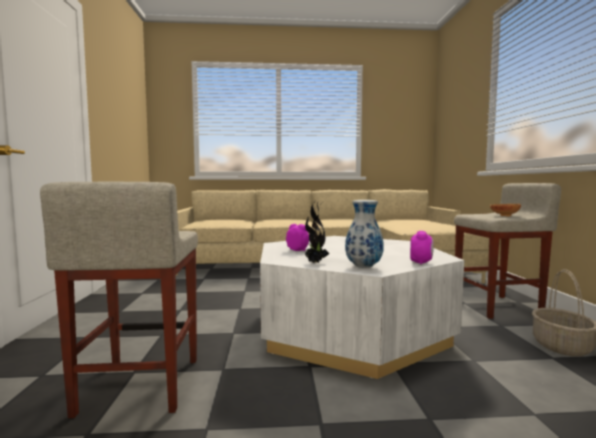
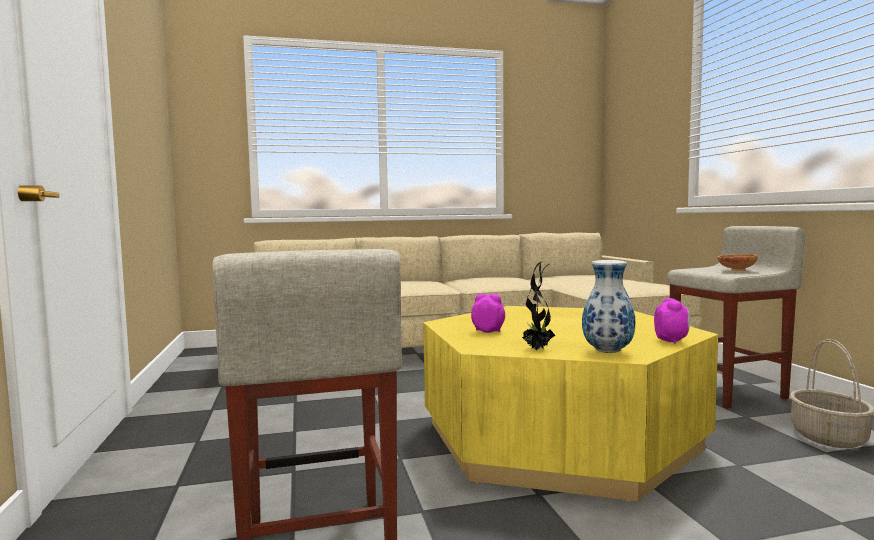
camera: 10 degrees left, 0 degrees up
(350, 328) = (559, 437): white coffee table -> yellow coffee table

